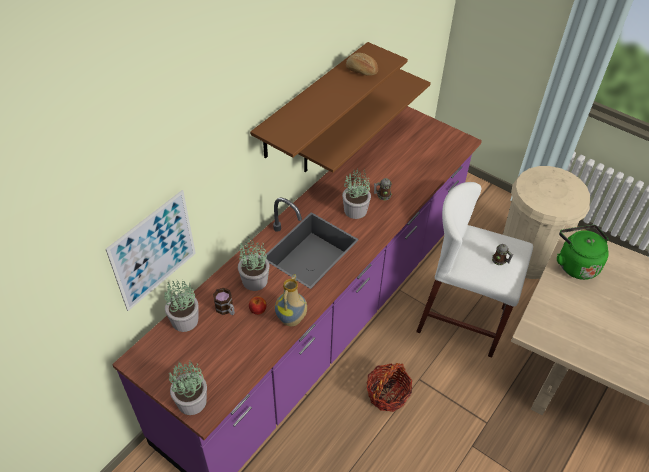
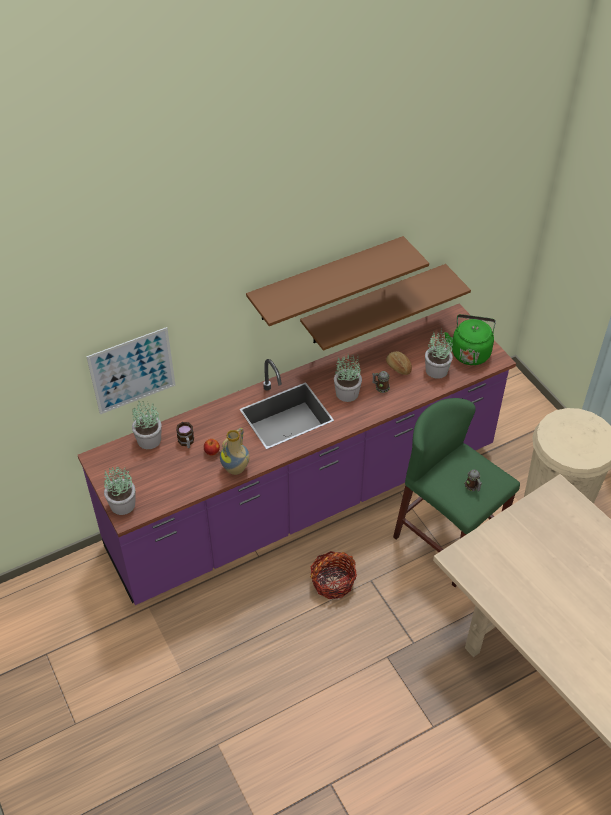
camera: 25 degrees right, 0 degrees up
(254, 280) = (222, 426): potted plant -> potted plant (436, 370)
(361, 71) = (377, 264): bread -> bread (398, 367)
(462, 319) = (446, 541): white stool -> green stool
(575, 264) = (542, 513): green kettle -> green kettle (470, 352)

